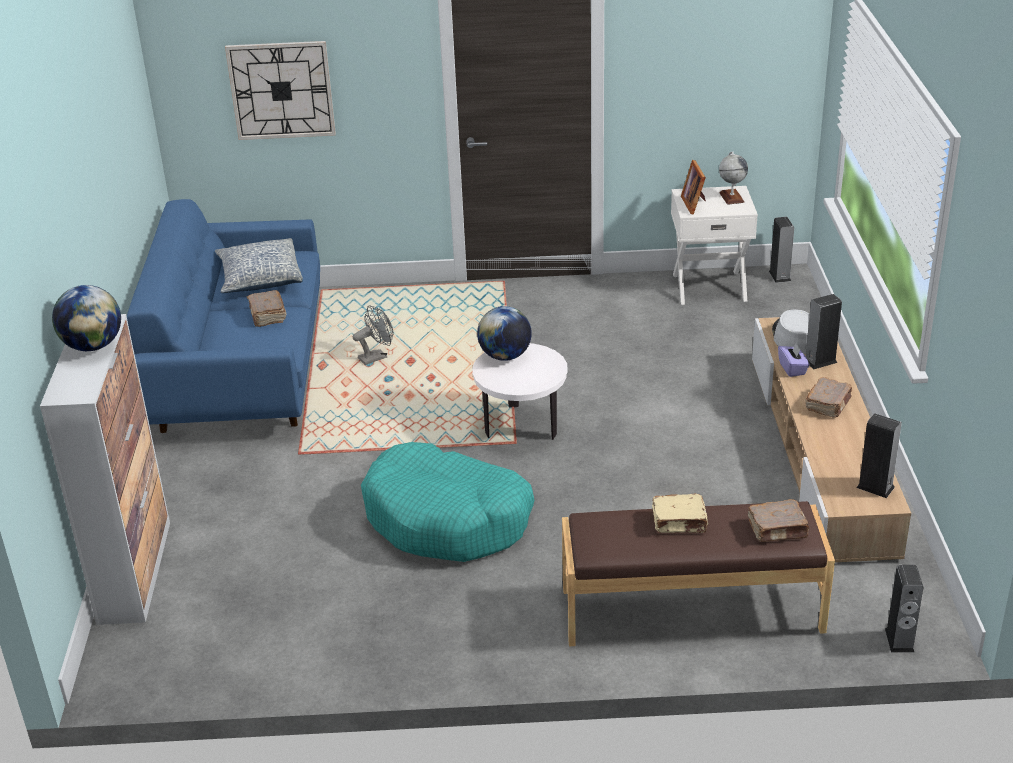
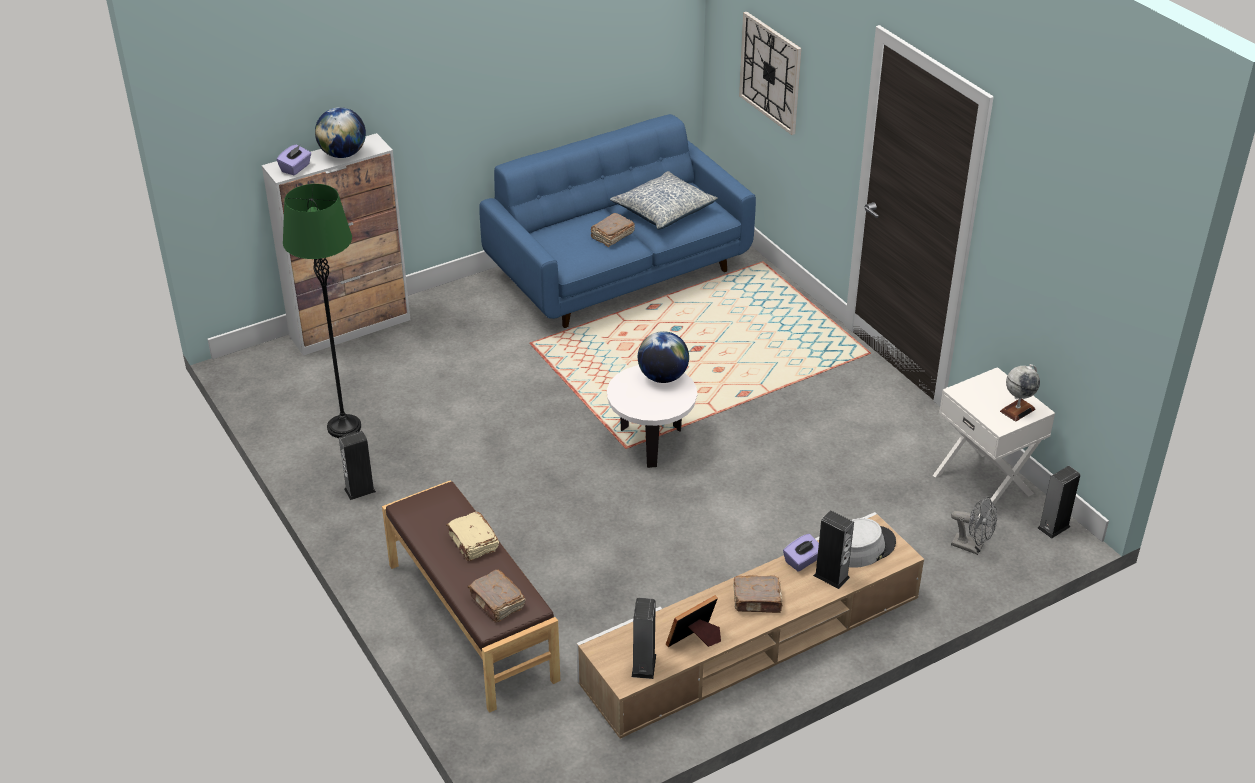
camera: 60 degrees right, 5 degrees up
(81, 383) = (296, 168): none -> purple tissue box
(310, 622) = (344, 427): none -> green floor lamp
(376, 357) = (689, 329): grey fan -> grey fan (972, 547)
(447, 519) = (501, 448): turquoise dog bed -> none
(695, 204) = (980, 390): picture frame -> picture frame (695, 640)
(899, 640) = (507, 763): speaker -> speaker (360, 490)

